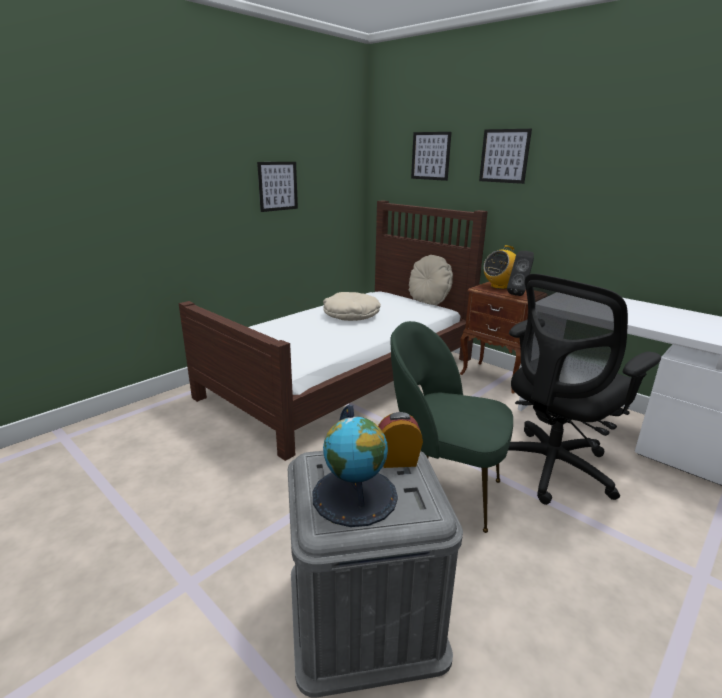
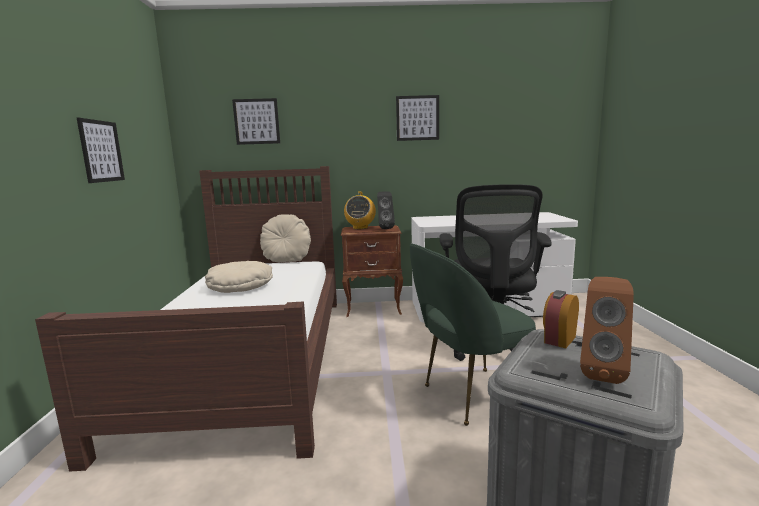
camera: 45 degrees left, 10 degrees down
(355, 495) = (602, 372): globe -> brown speaker
(504, 156) = (335, 118): picture -> picture (417, 118)

